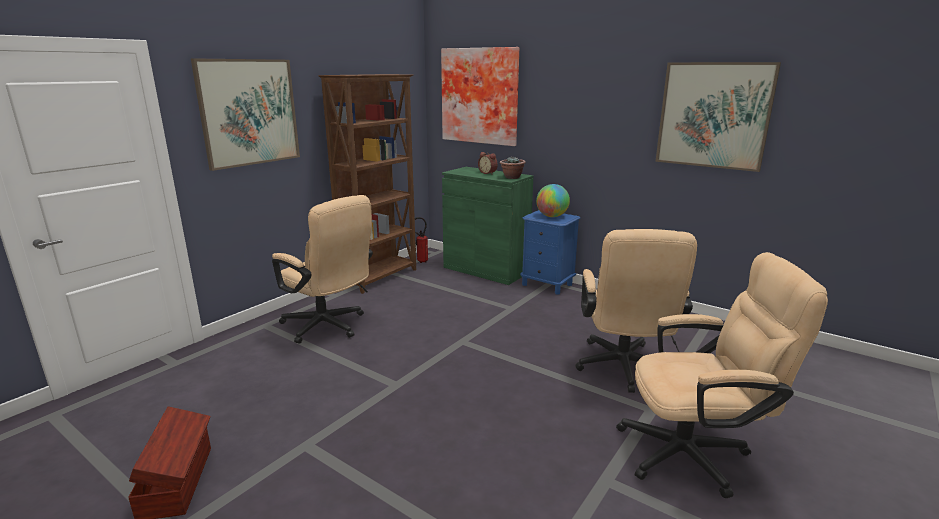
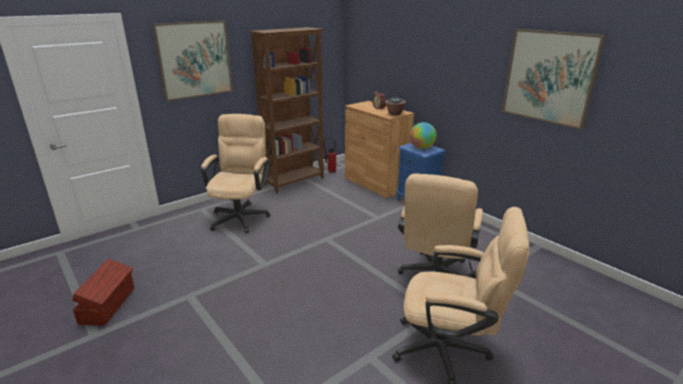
camera: 15 degrees right, 5 degrees up
(328, 327) = (241, 215): beige office chair -> beige office chair turned 135 degrees counterclockwise
(481, 96) = (380, 45): picture -> none
(485, 270) = (375, 183): green cabinet -> brown cabinet

